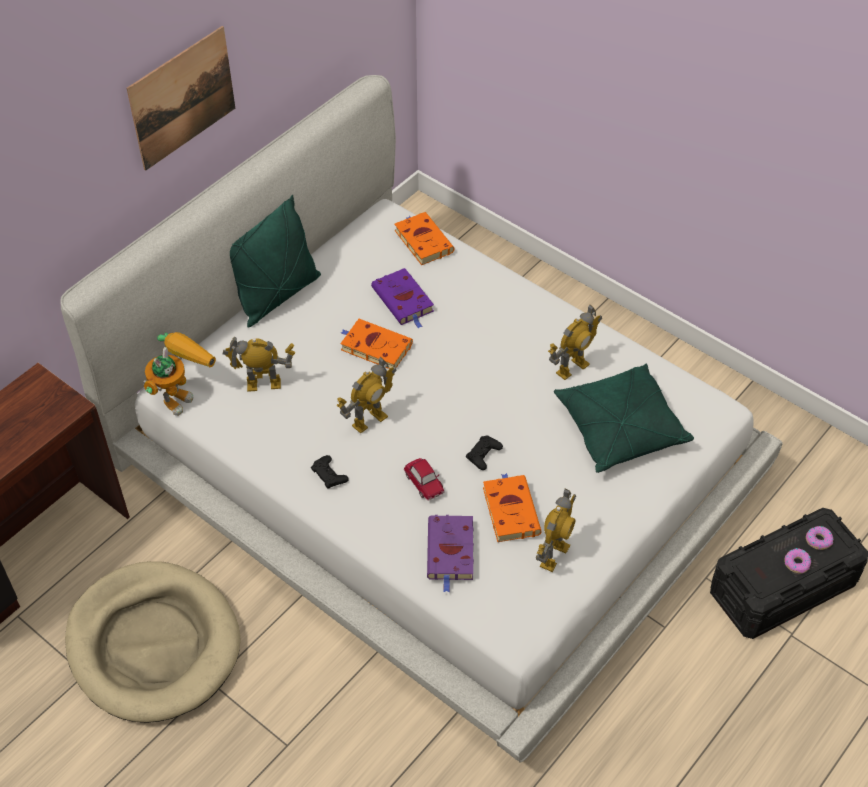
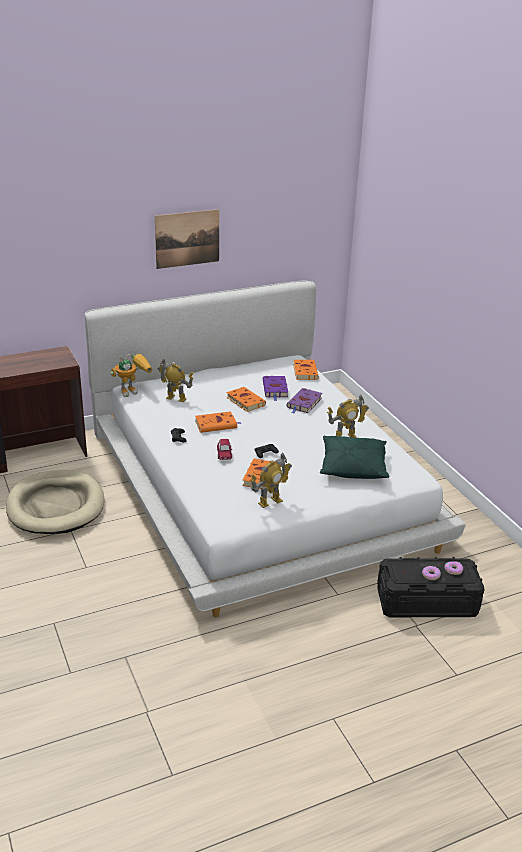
camera: 25 degrees right, 20 degrees down
(277, 295) = (212, 371): green pillow -> none
(369, 420) = (217, 424): toy robot -> orange book
(451, 552) = (213, 482): purple book -> purple book (304, 403)

